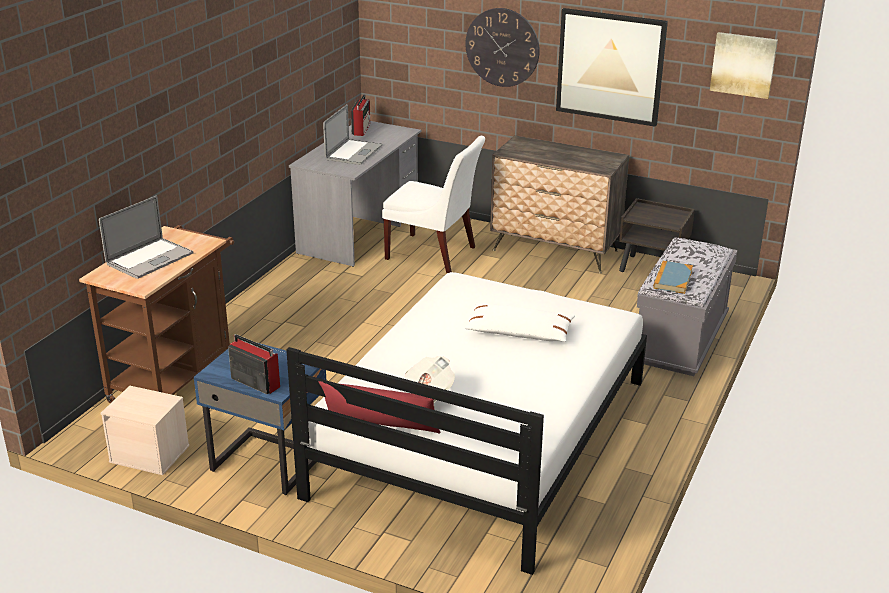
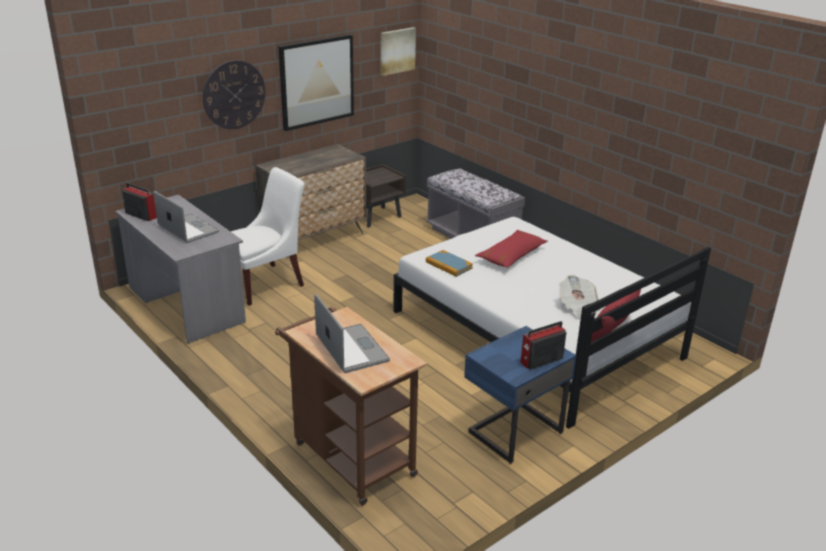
camera: 65 degrees left, 0 degrees up
(150, 453) = (465, 493): beige storage box -> none
(519, 332) = (511, 256): white pillow -> red pillow
(672, 279) = (487, 193): book -> book (448, 265)

